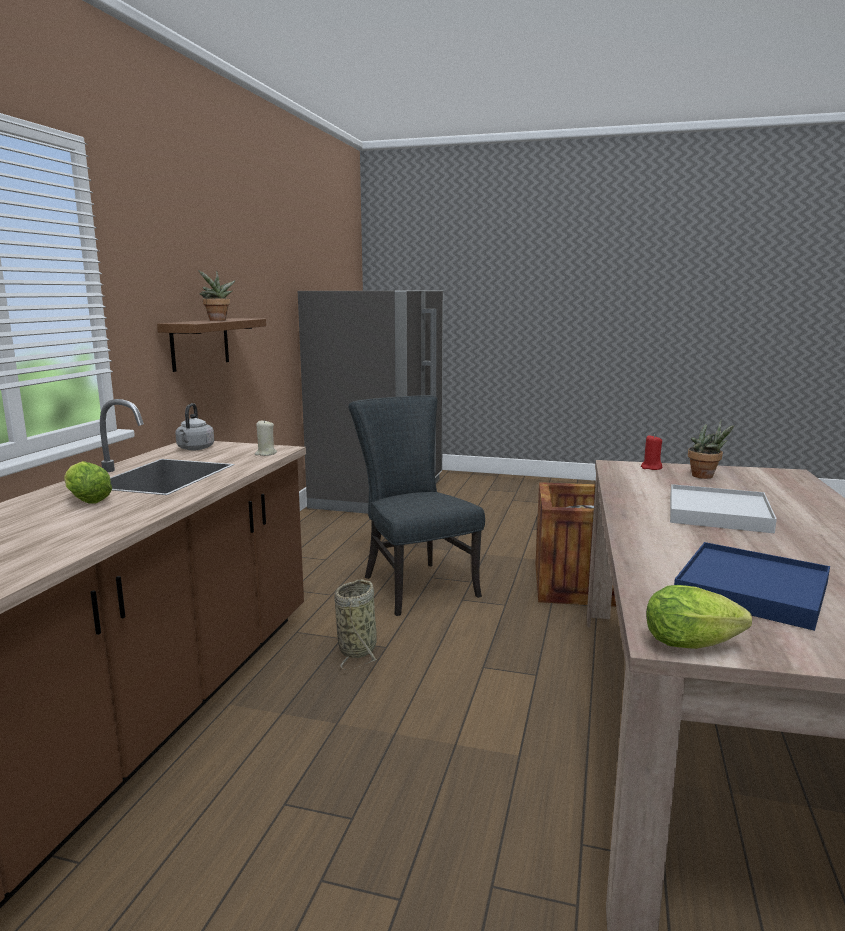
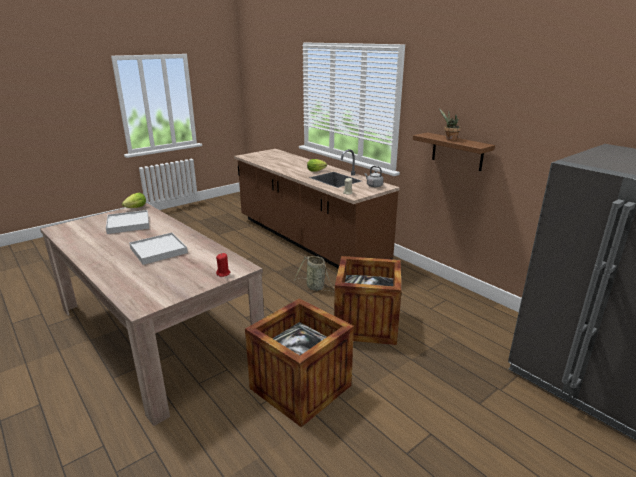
camera: 125 degrees right, 10 degrees up
(414, 584) = (366, 323): grey chair -> crate
(705, 476) = (186, 278): potted plant -> none
(752, 590) = (128, 224): blue tray -> white tray

